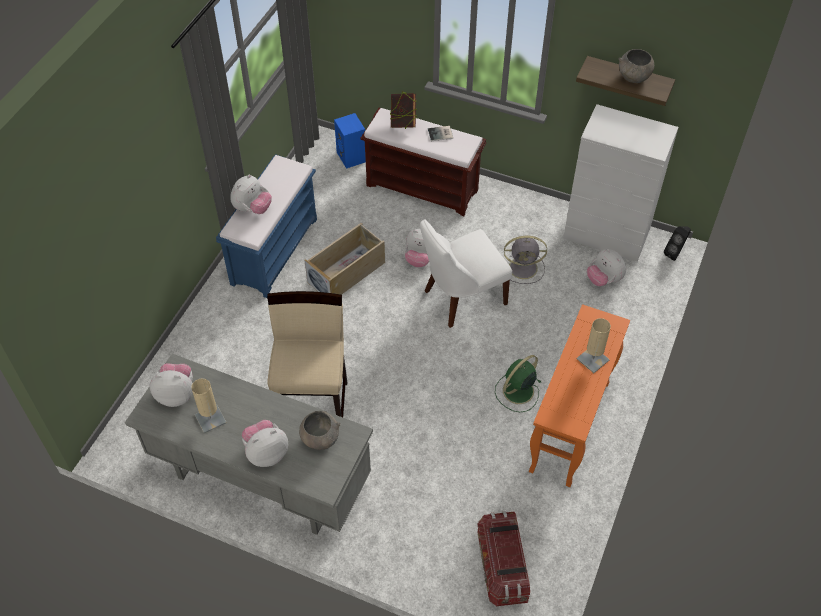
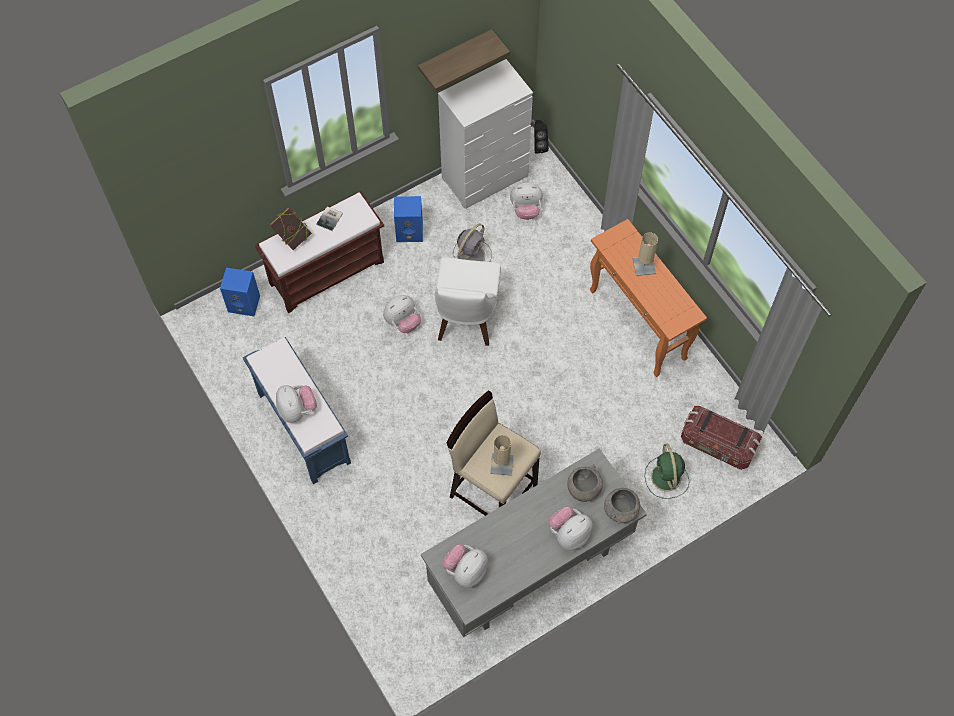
camera: 55 degrees left, 10 degrees up
(210, 419) = (508, 558): beige table lamp -> beige table lamp (501, 464)
(266, 453) = (569, 534): plush toy -> plush toy turned 45 degrees clockwise
(347, 272) = (372, 385): beige storage box -> none
(507, 216) = (410, 231): none -> blue speaker
(517, 391) = (582, 338): green fan -> green fan (666, 478)
(633, 78) = (468, 53): grey bowl -> grey bowl (620, 511)

